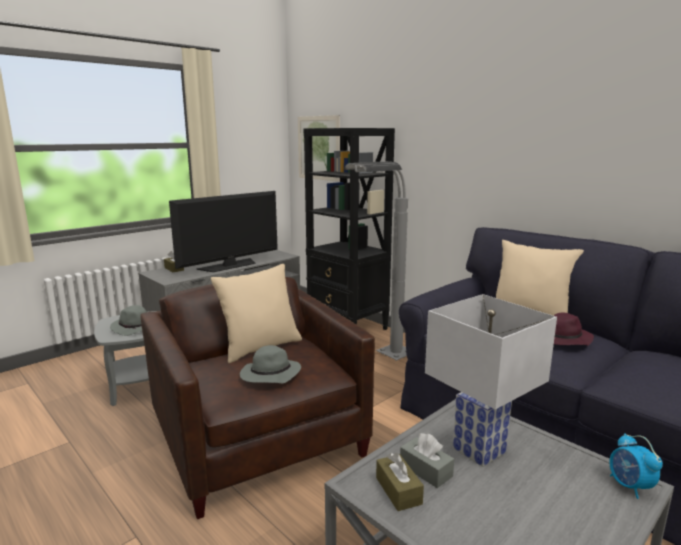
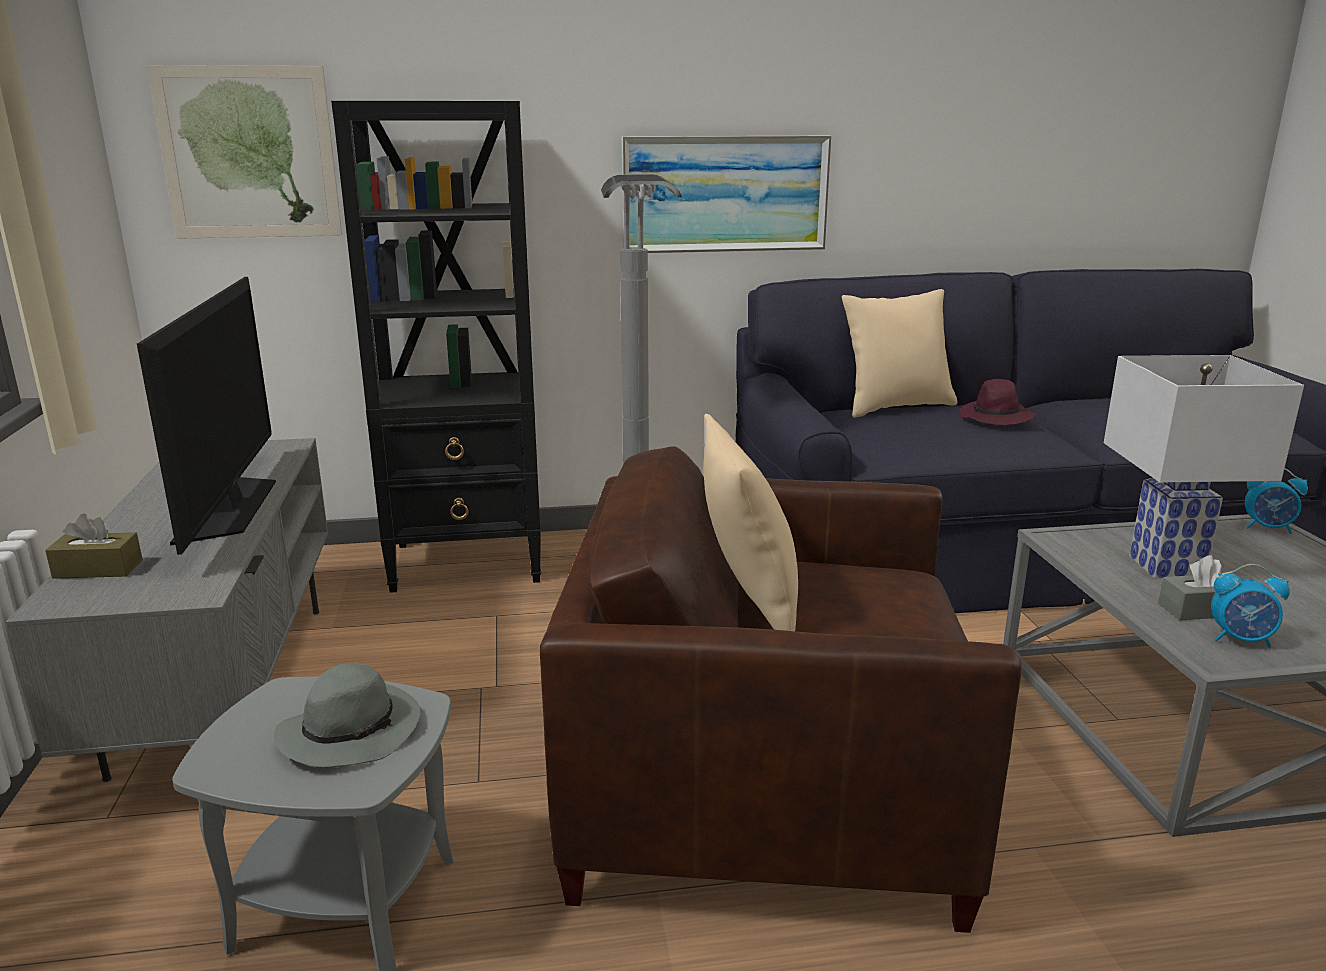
camera: 55 degrees left, 5 degrees up
(269, 375) = (889, 620): grey hat -> none
(398, 490) = (1241, 639): brown tissue box -> alarm clock
(482, 177) = (725, 194): none -> picture

